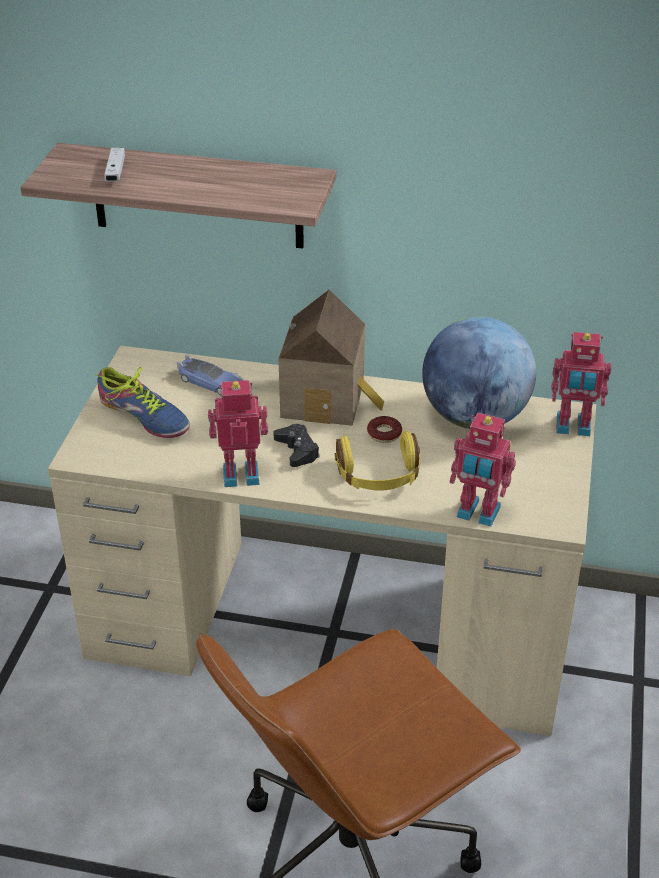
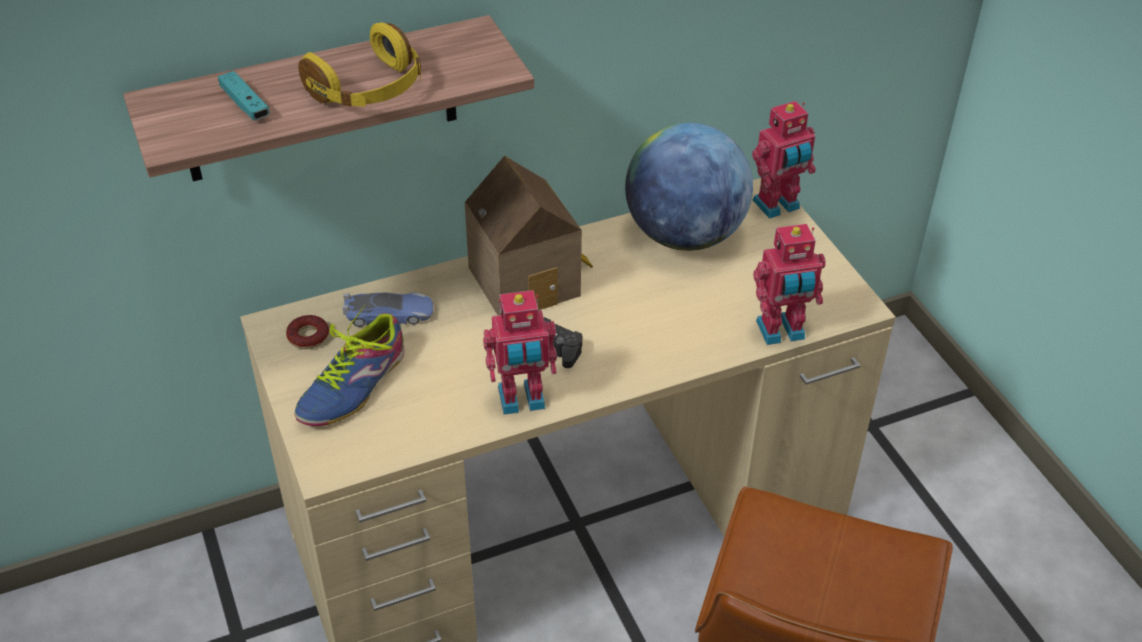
camera: 35 degrees left, 5 degrees up
(115, 172) = (245, 104): white game controller -> turquoise game controller
(144, 416) = (353, 385): shoe -> shoe turned 120 degrees clockwise
(240, 473) = (522, 400): toy robot -> toy robot turned 150 degrees counterclockwise
(379, 476) = (658, 338): yellow headphones -> yellow headphones (369, 90)
(384, 433) = (618, 290): donut -> donut (308, 336)

